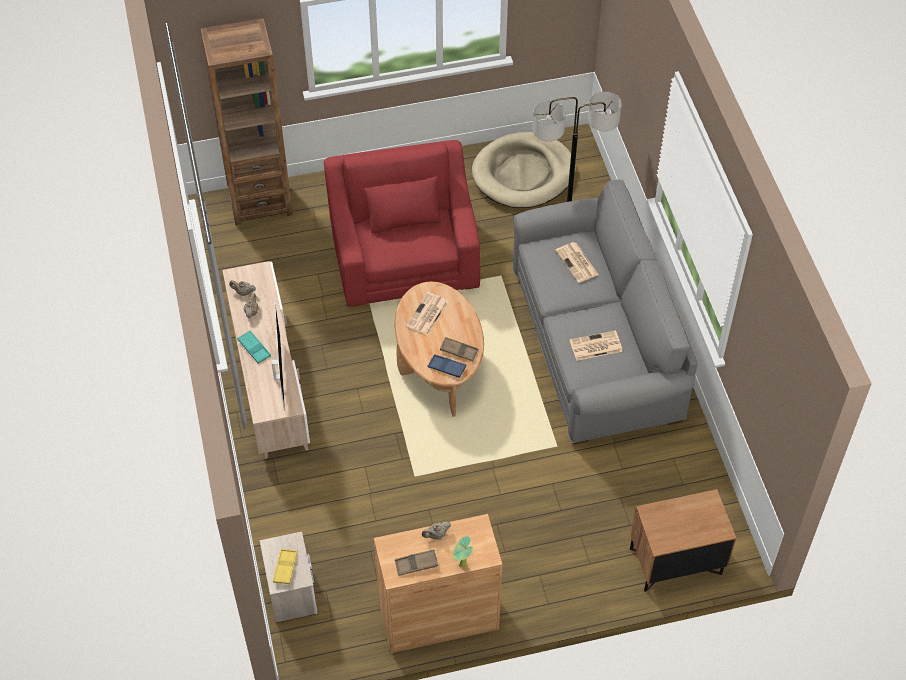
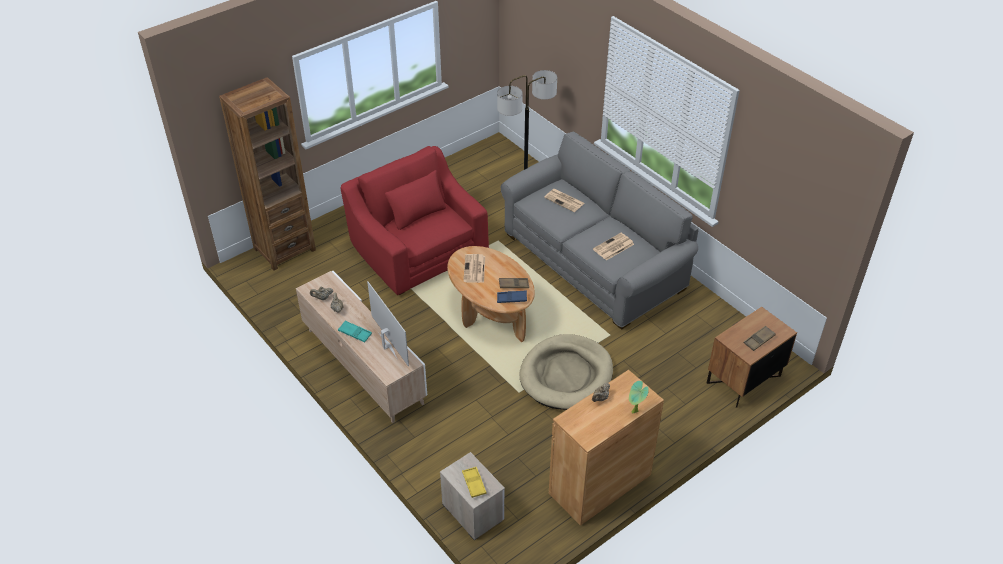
camera: 25 degrees left, 10 degrees down
(416, 564) = (599, 424): brown tray -> brown tray (759, 340)
(523, 174) = (473, 174): beige dog bed -> beige dog bed (566, 375)

